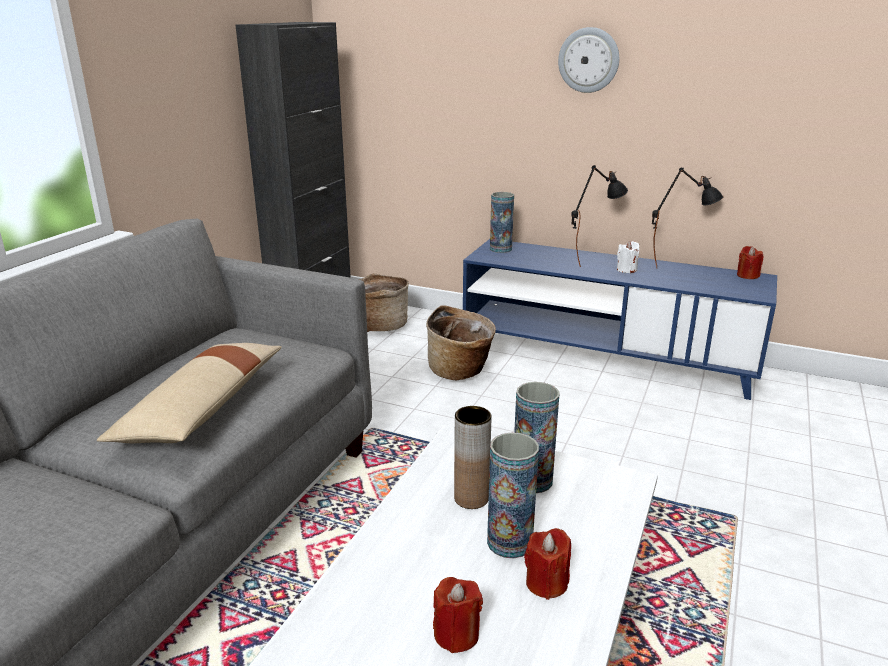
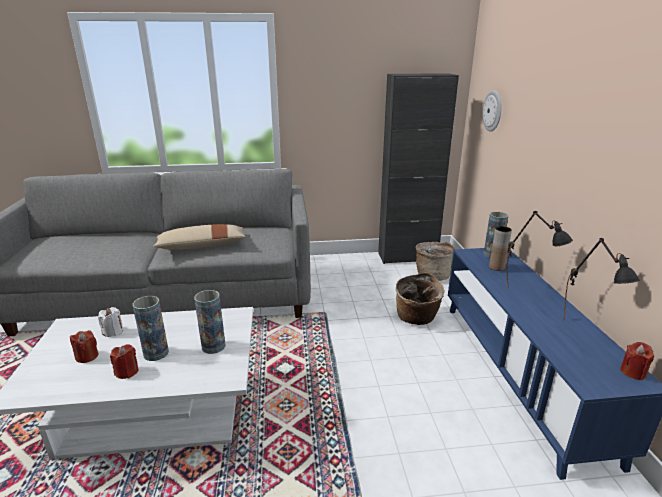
camera: 60 degrees right, 0 degrees up
(471, 498) = (188, 333): brown vase -> brown vase (496, 267)
(588, 60) = (580, 122): wall clock -> wall clock (493, 111)
(626, 270) = (535, 308): white candle -> white candle (113, 331)

